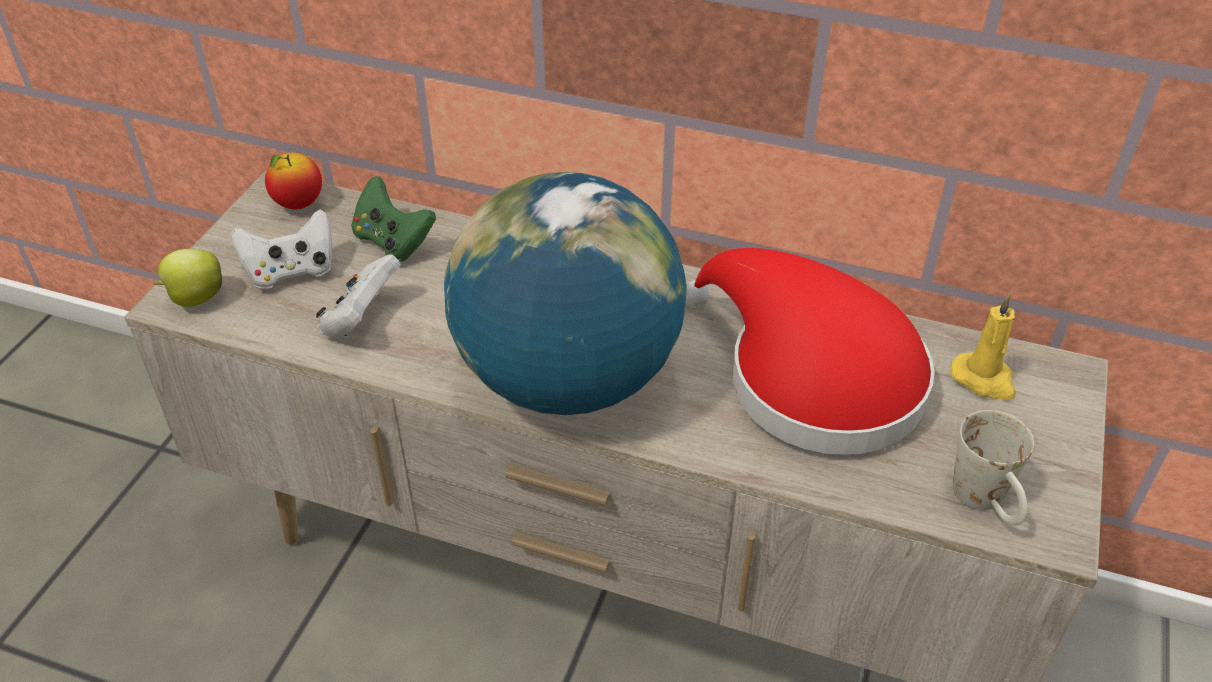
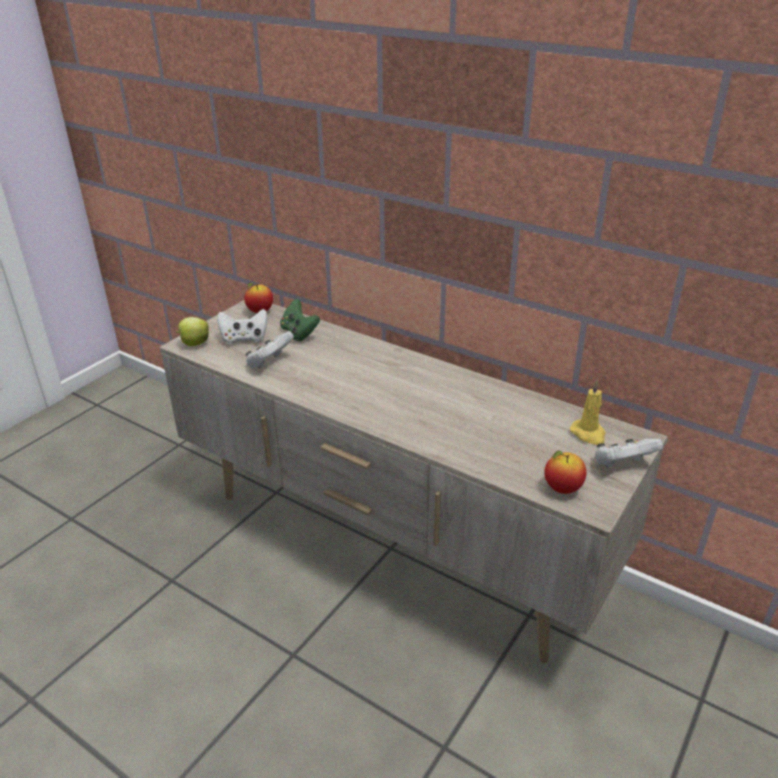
camera: 15 degrees right, 10 degrees down
(567, 378) = (361, 401): globe -> none
(811, 377) = (490, 419): red hat -> none
(987, 504) = (562, 488): white mug -> apple
(1063, 434) = (622, 465): none -> white game controller

